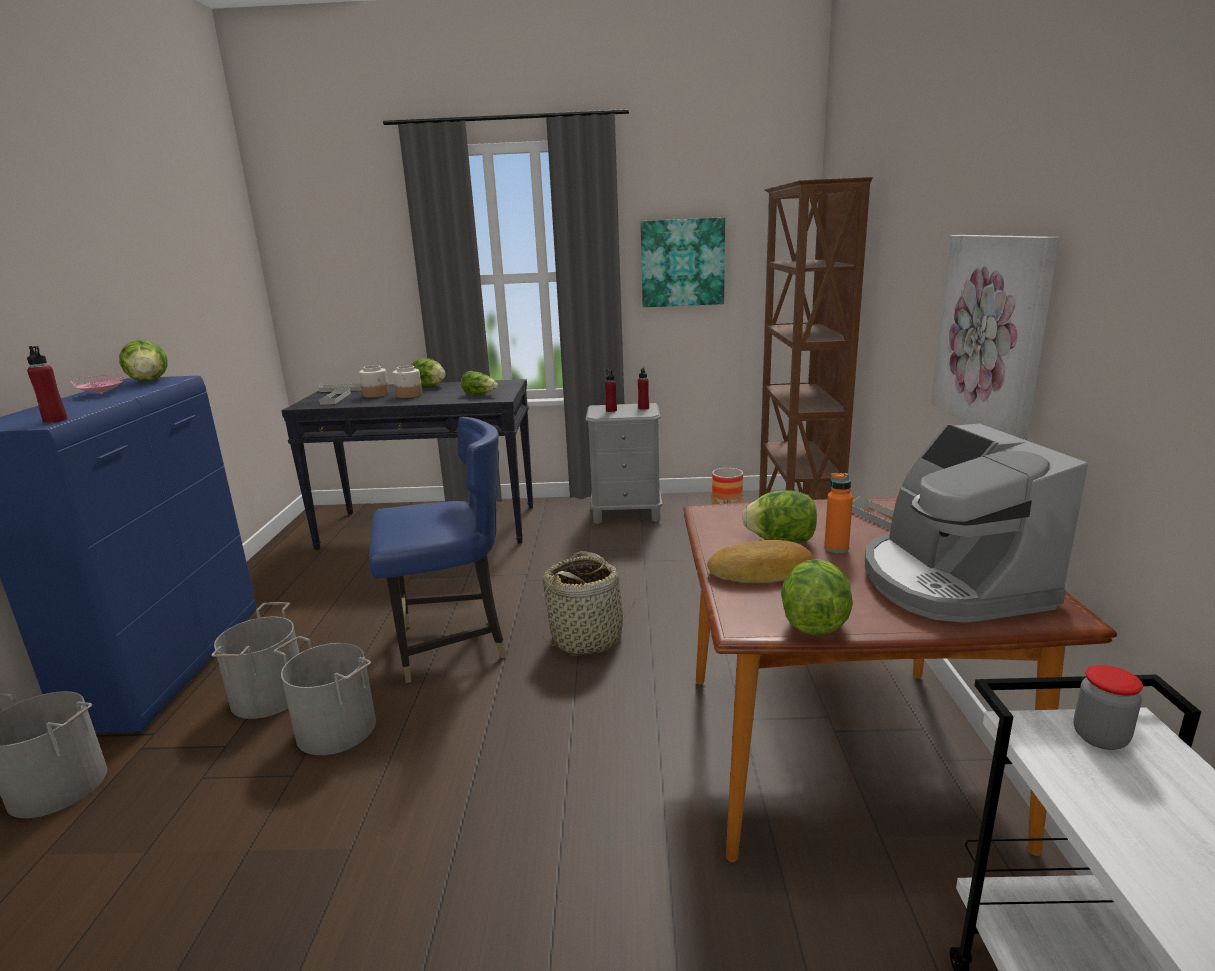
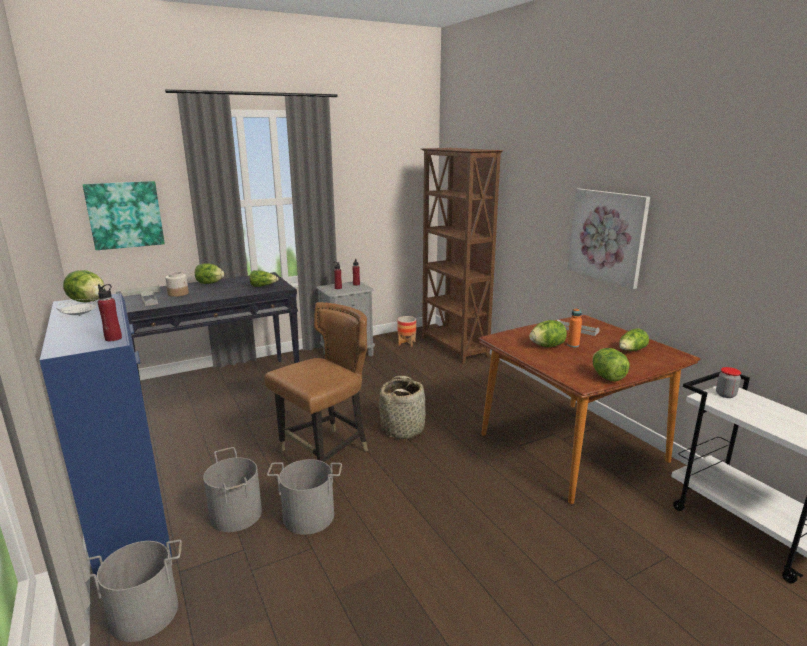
camera: 30 degrees left, 0 degrees up
(102, 394) = (79, 315): pink plate -> white plate
(409, 395) = (207, 291): jar -> none
(452, 644) = (325, 452): blue chair -> brown chair
(682, 263) = (366, 190): picture -> picture (125, 215)
(762, 572) = (559, 361): bread -> none
(950, 582) = (631, 351): coffee machine -> lettuce

